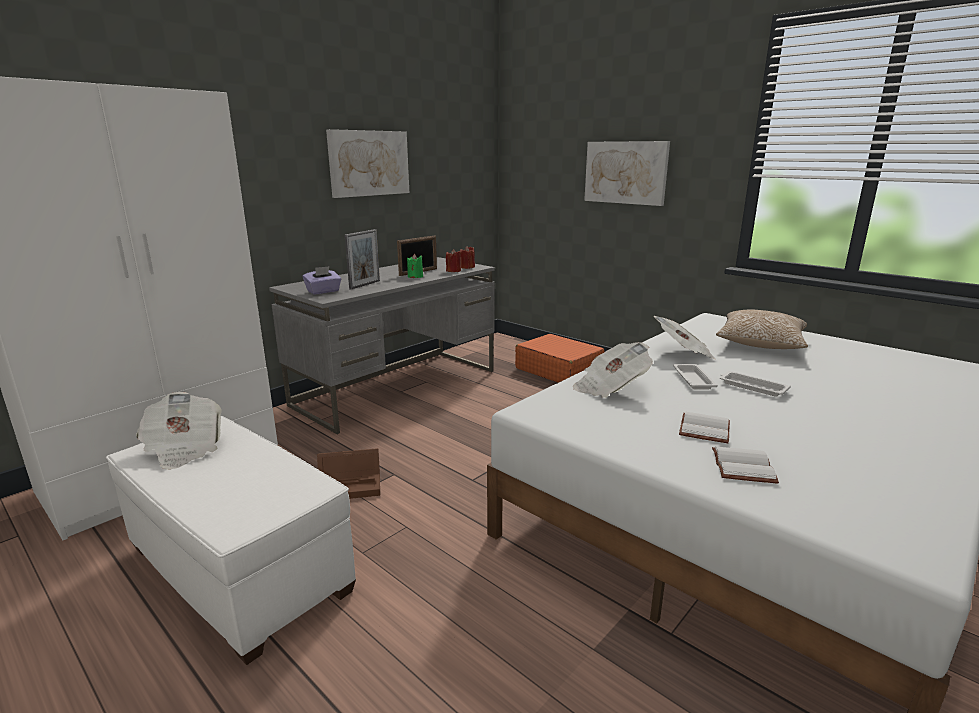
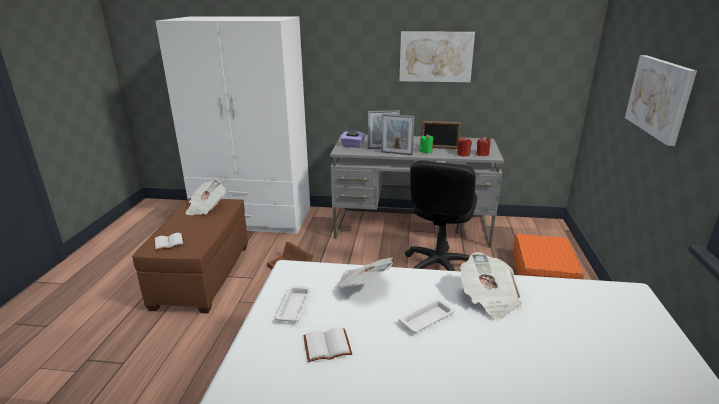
camera: 55 degrees right, 5 degrees up
(238, 569) = (203, 275): white ottoman -> brown ottoman
(394, 284) = (396, 153): none -> picture frame
(487, 403) = (439, 267): none -> black office chair
(740, 466) = (276, 376): white book -> white book (169, 242)
(751, 387) = (449, 354): white tray -> white tray (294, 306)
(760, 345) = (588, 339): pillow -> none

